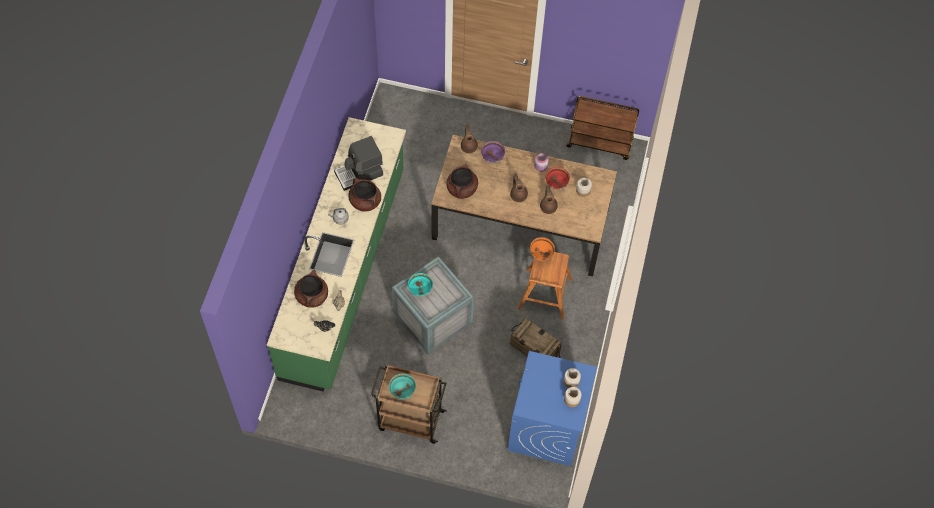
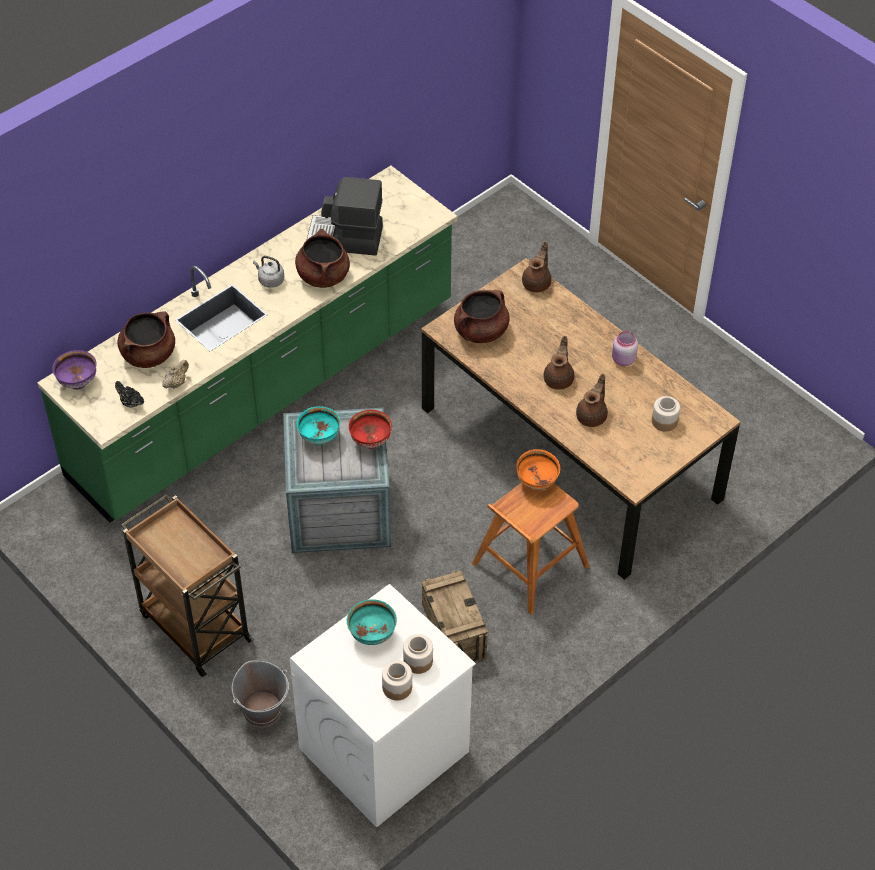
camera: 35 degrees right, 10 degrees down
(402, 391) = (170, 546): turquoise bowl -> turquoise bowl (372, 635)
(476, 442) = (263, 710): none -> grey bucket
(492, 158) = (559, 314): purple bowl -> purple bowl (77, 382)
(547, 428) = (383, 751): blue washing machine -> white washing machine
(556, 184) = (629, 393): red bowl -> red bowl (370, 441)
(600, 143) = (779, 406): brown cart -> none

